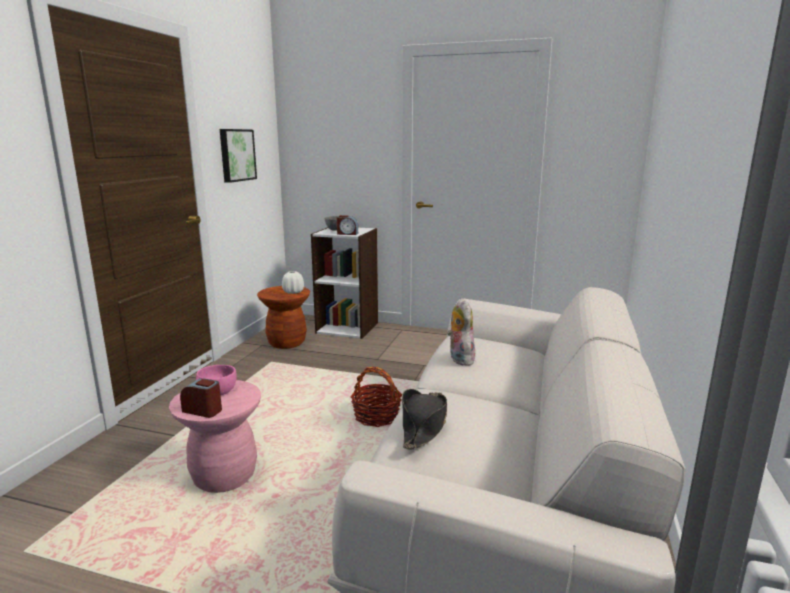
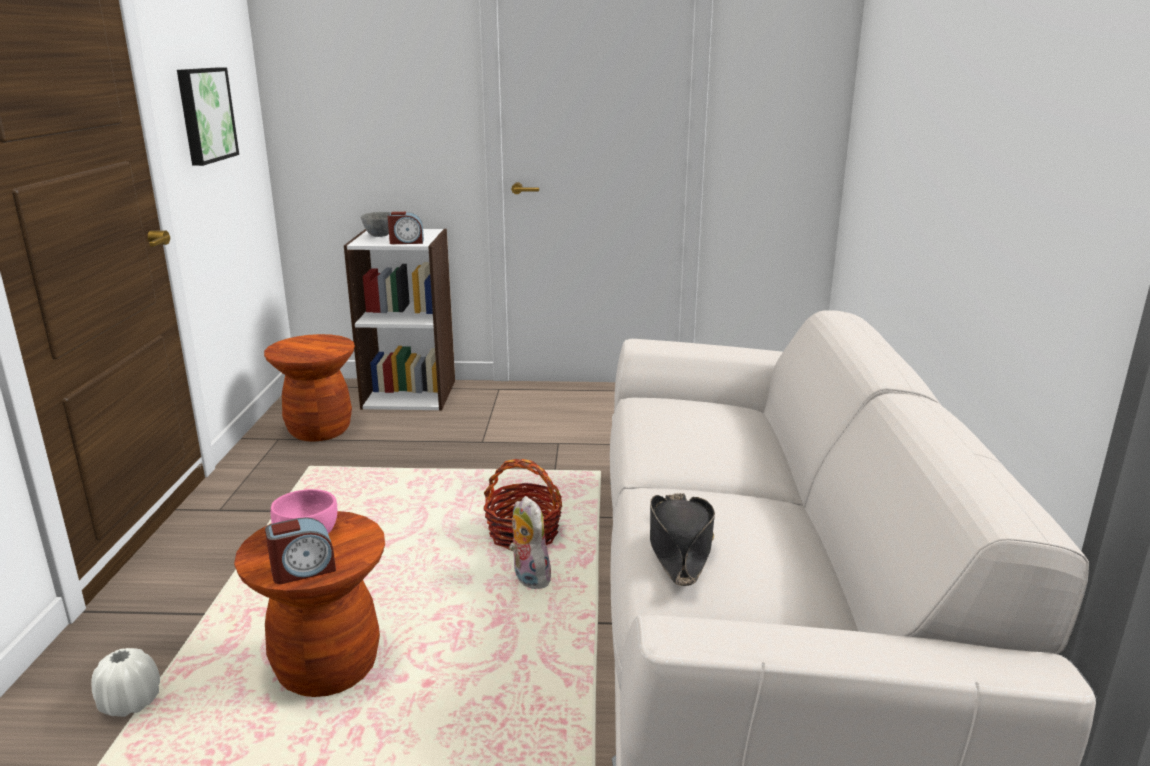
camera: 15 degrees left, 5 degrees up
(203, 410) = (303, 570): alarm clock -> alarm clock turned 150 degrees clockwise
(224, 477) = (327, 668): pink stool -> brown stool
(293, 292) = (326, 346): white vase -> white vase (130, 702)
(459, 359) = (667, 436): plush toy -> plush toy (528, 578)

